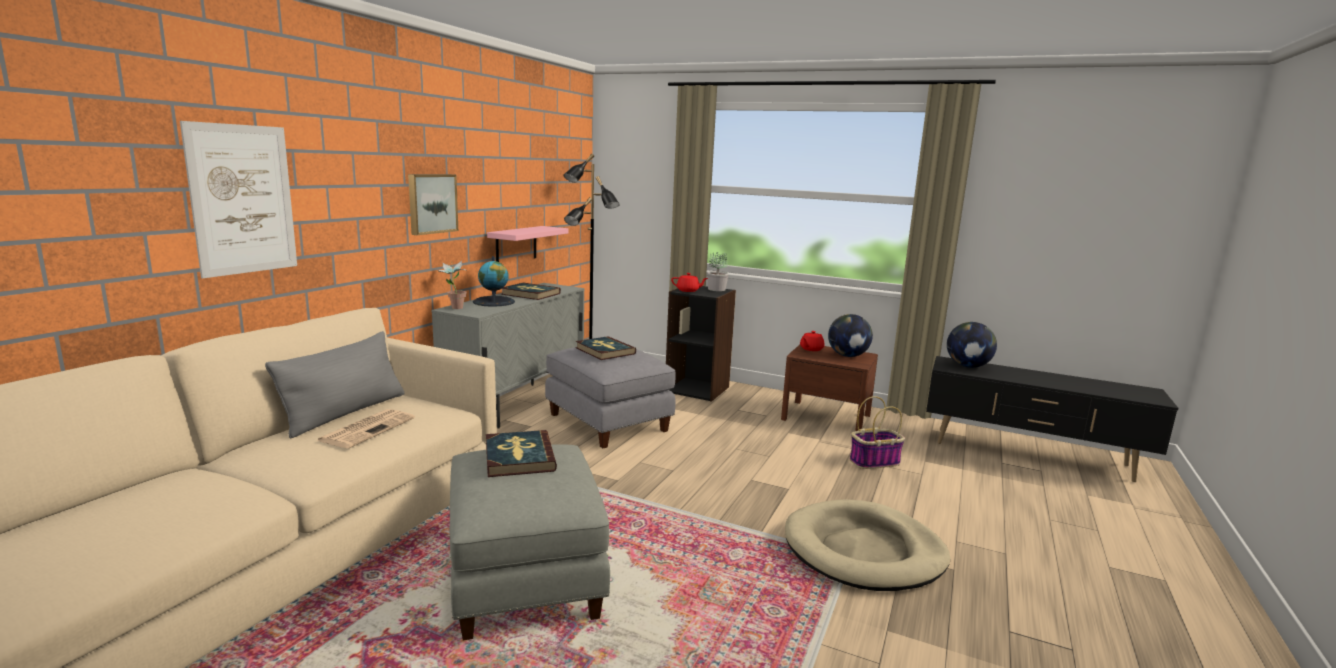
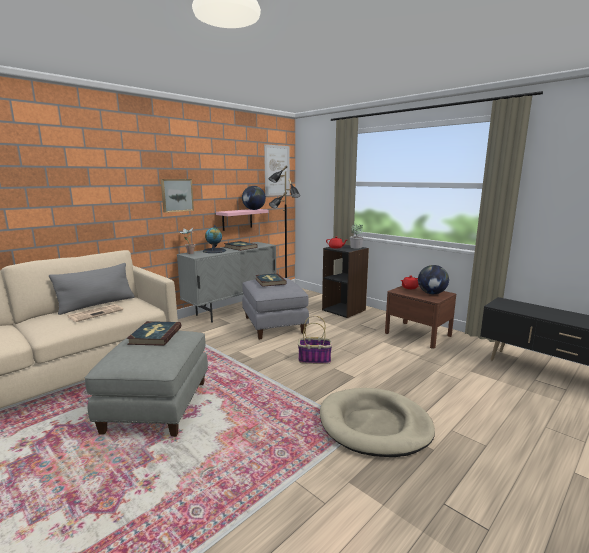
camera: 20 degrees right, 0 degrees up
(243, 199) = (57, 192): picture -> picture (277, 170)
(874, 462) = (430, 367): basket -> basket (315, 359)
(968, 366) = (516, 305): globe -> globe (254, 209)

